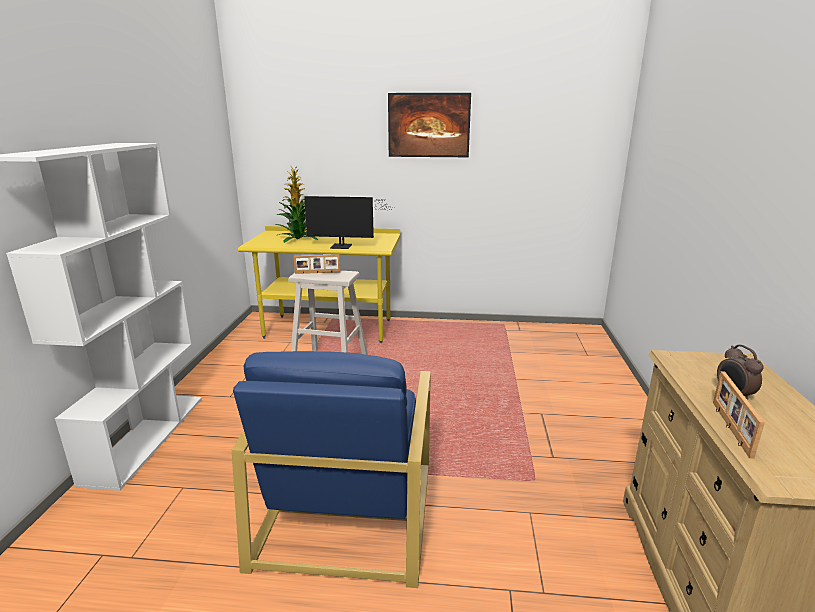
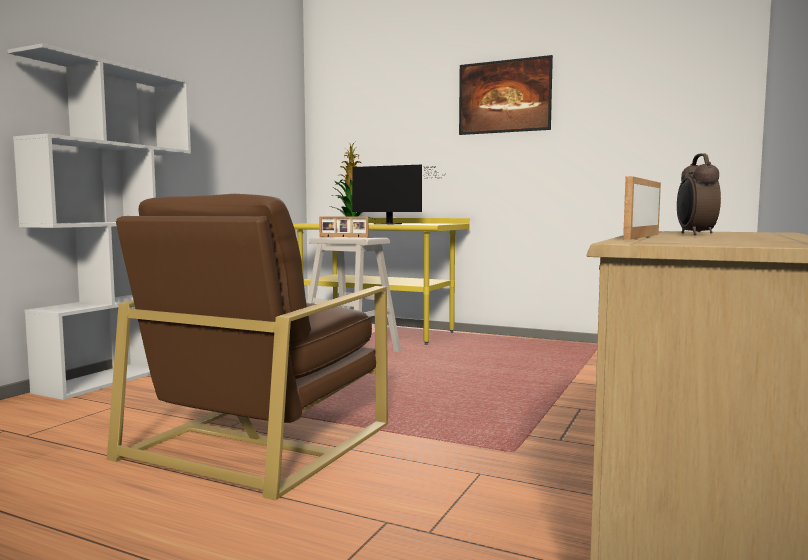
camera: 20 degrees right, 15 degrees down
(347, 510) = (260, 439): blue armchair -> brown armchair

